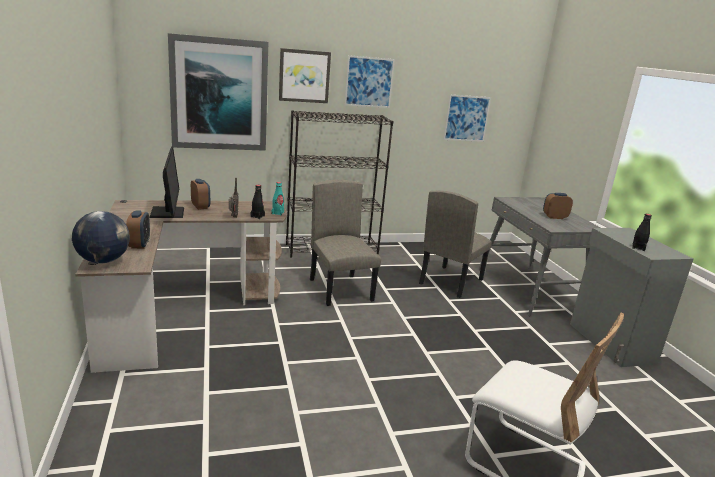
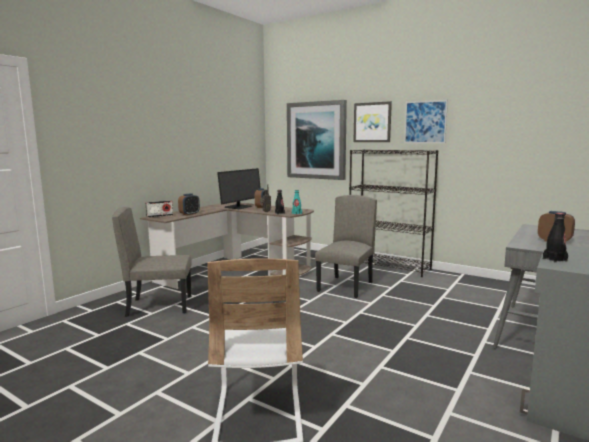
camera: 50 degrees right, 10 degrees down
(103, 261) = (159, 216): globe -> radio
(450, 281) = (457, 306): beige chair -> beige chair (160, 305)
(466, 118) = (533, 149): picture -> none

